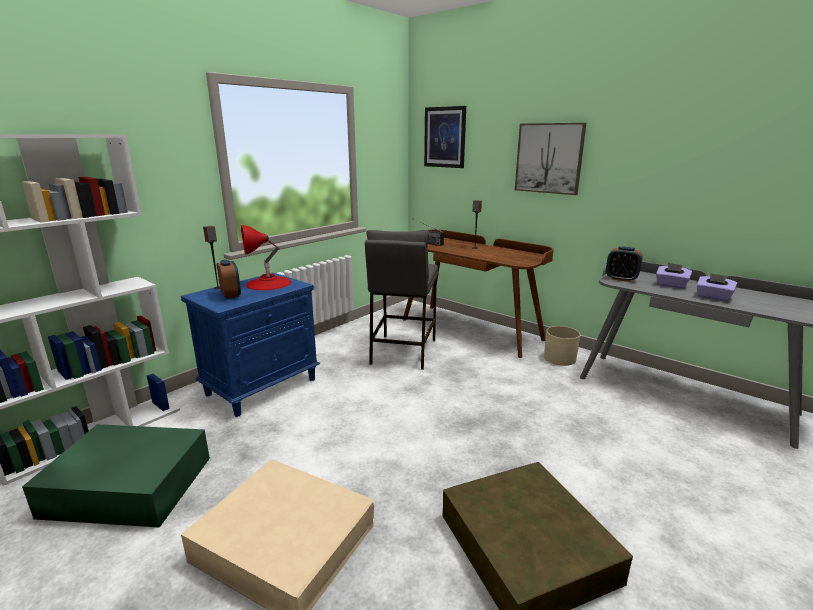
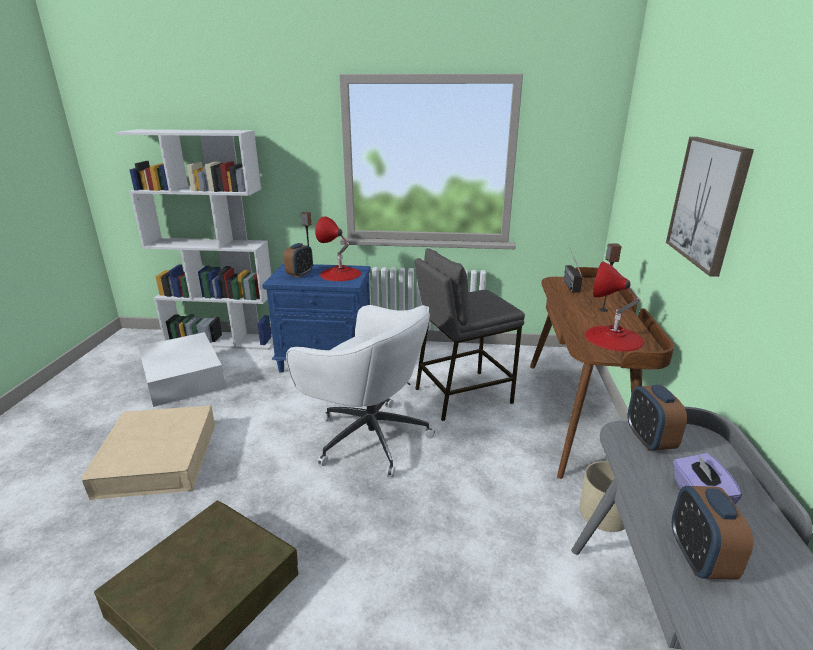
camera: 55 degrees right, 5 degrees up
(127, 485) = (183, 376): green storage box -> white storage box
(405, 404) = (368, 436): none -> white office chair
(445, 137) = (642, 144): picture -> none
(512, 255) = (613, 338): none -> red table lamp
(713, 297) = (699, 558): purple tissue box -> alarm clock

